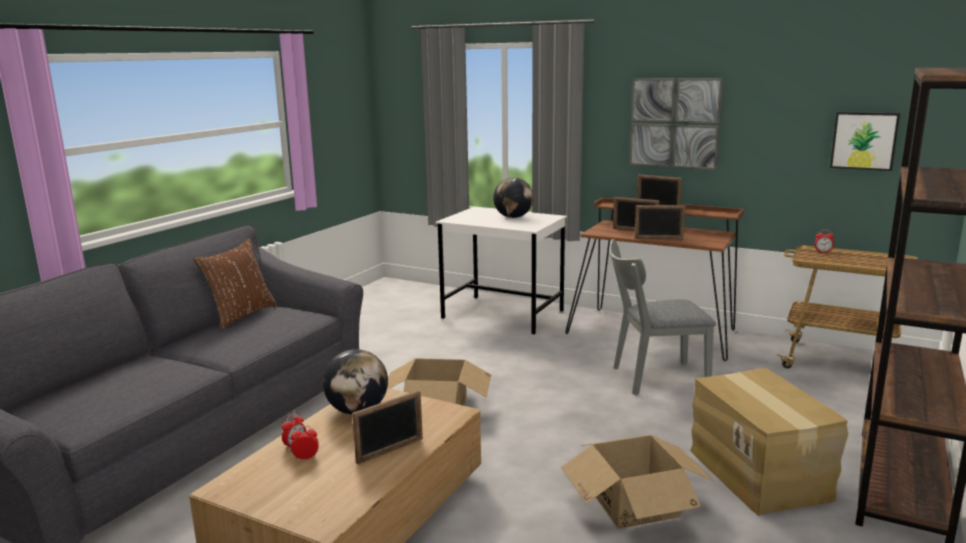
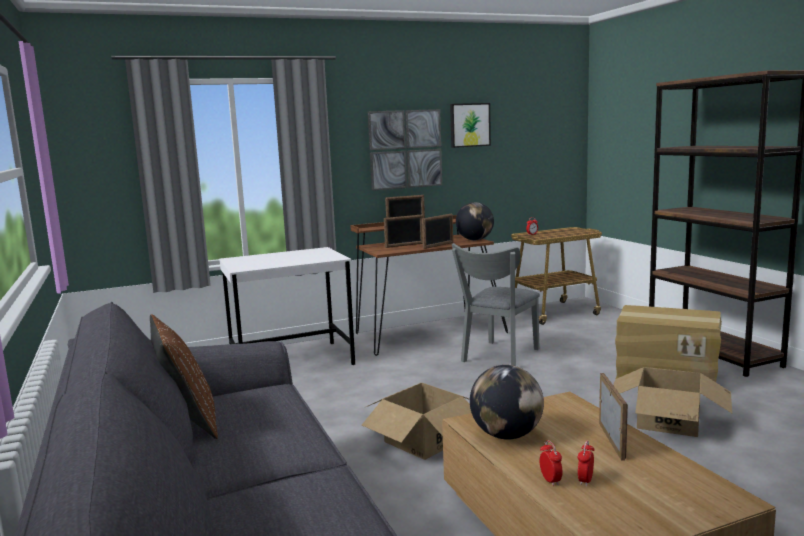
camera: 50 degrees left, 5 degrees down
(513, 217) = (290, 256): globe -> globe (475, 240)
(864, 140) = (532, 151): picture -> picture (469, 125)

